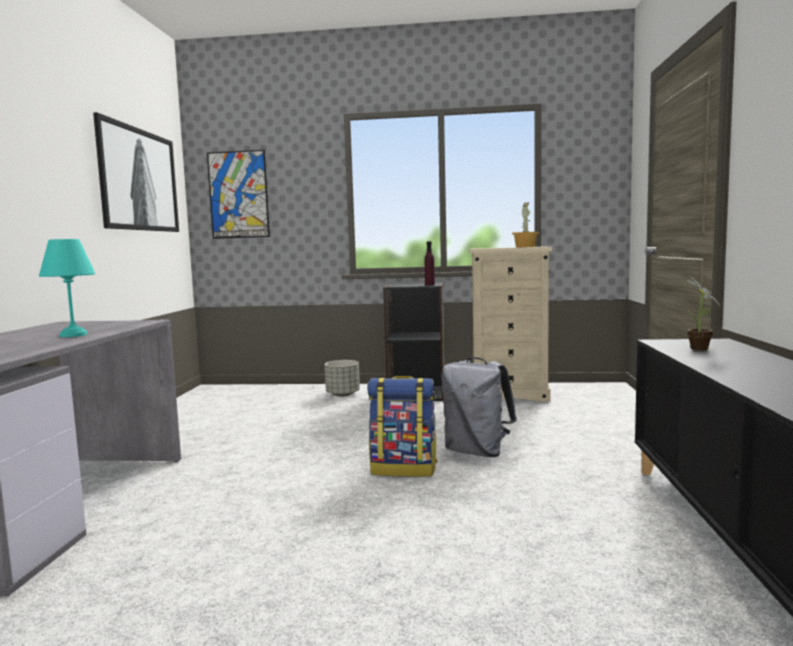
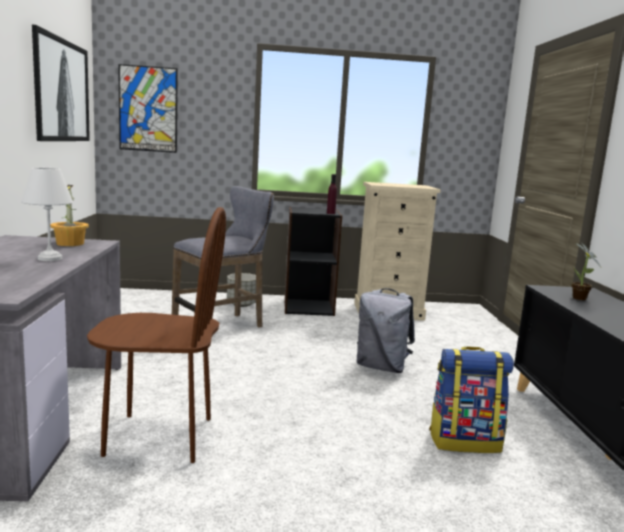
camera: 10 degrees left, 5 degrees up
(72, 335) = (49, 258): turquoise table lamp -> white table lamp
(184, 529) = (159, 437): none -> brown chair
(312, 415) = (223, 325): none -> grey stool
(404, 469) = (327, 381): backpack -> backpack (465, 441)
(525, 247) = (415, 186): potted plant -> potted plant (70, 243)

